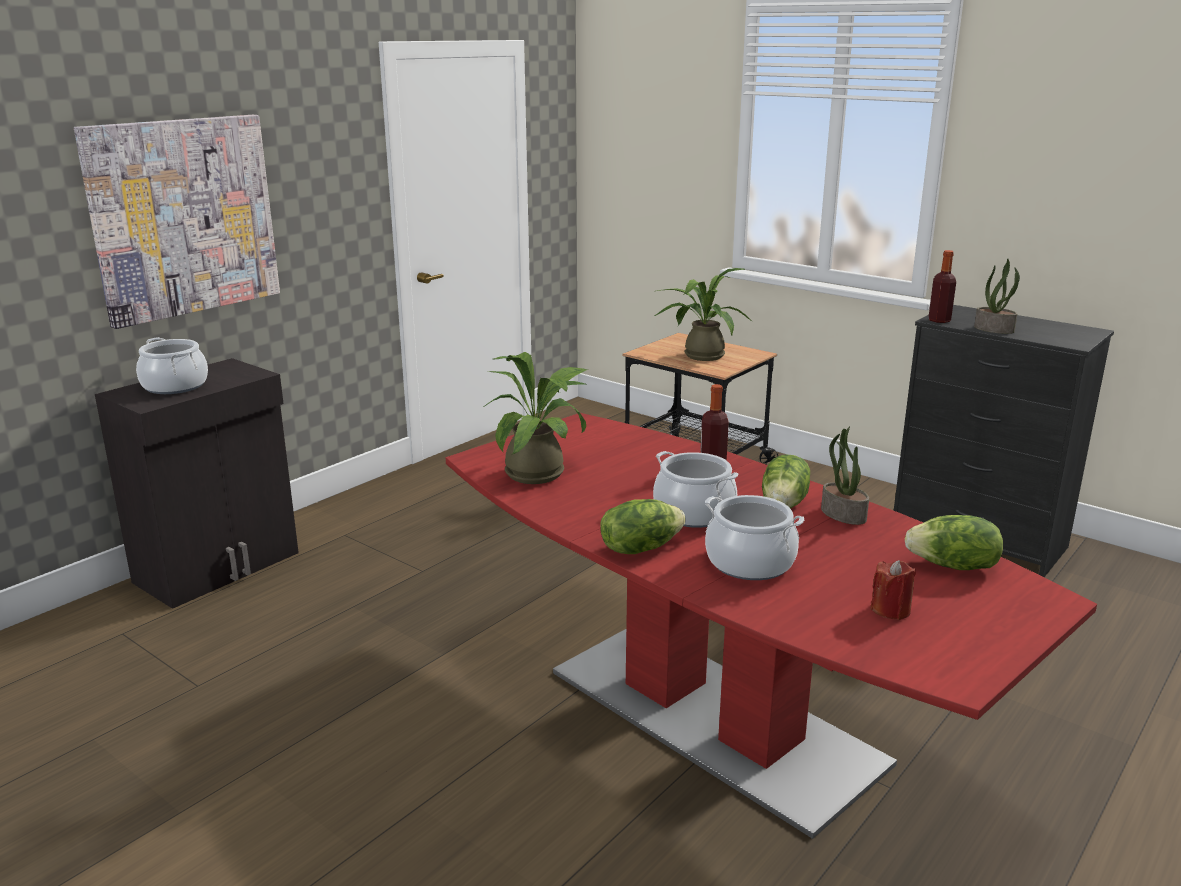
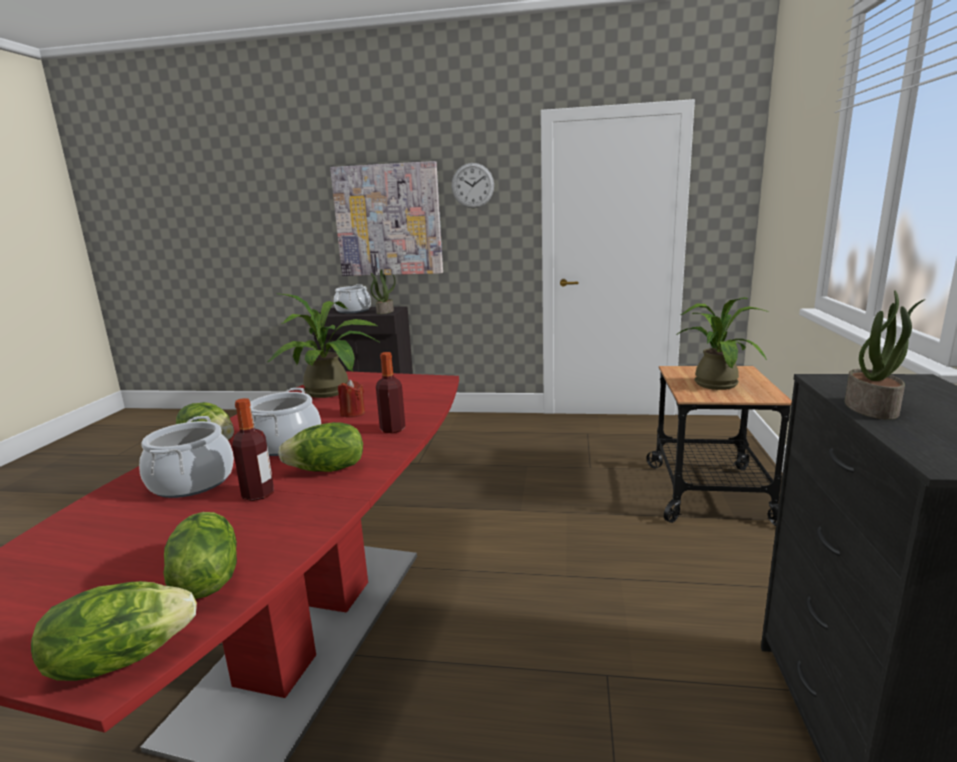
camera: 60 degrees right, 5 degrees down
(305, 151) = (472, 185): none -> wall clock
(842, 514) = (319, 497): potted plant -> potted plant (385, 312)
(890, 610) = (91, 561): red candle -> red candle (352, 413)
(939, 320) = (829, 381): bottle -> bottle (258, 494)
(1039, 597) = (121, 658): none -> lettuce

